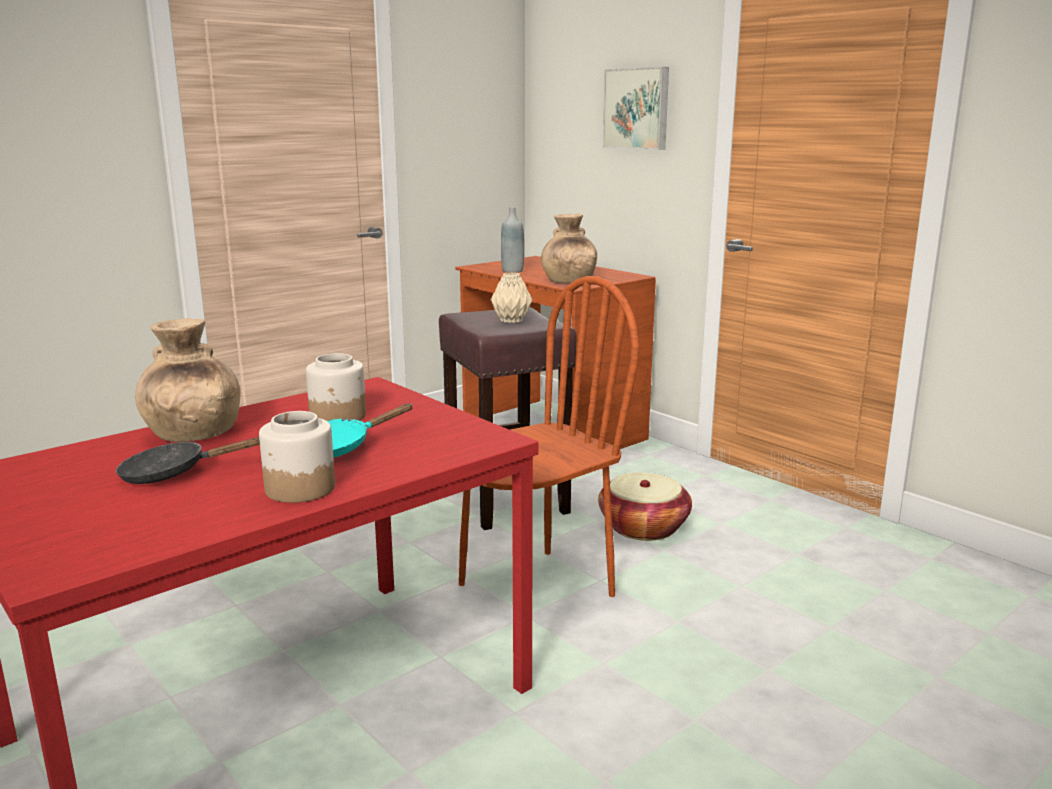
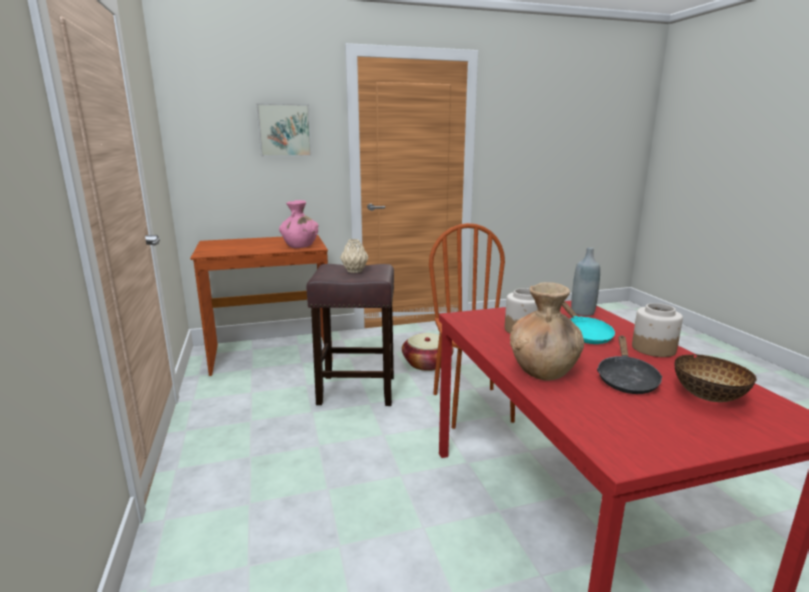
camera: 65 degrees left, 0 degrees up
(119, 518) = (709, 397): none -> bowl
(512, 270) = (240, 250): grey bottle -> grey bottle (582, 312)
(568, 281) = (300, 246): brown vase -> pink vase

